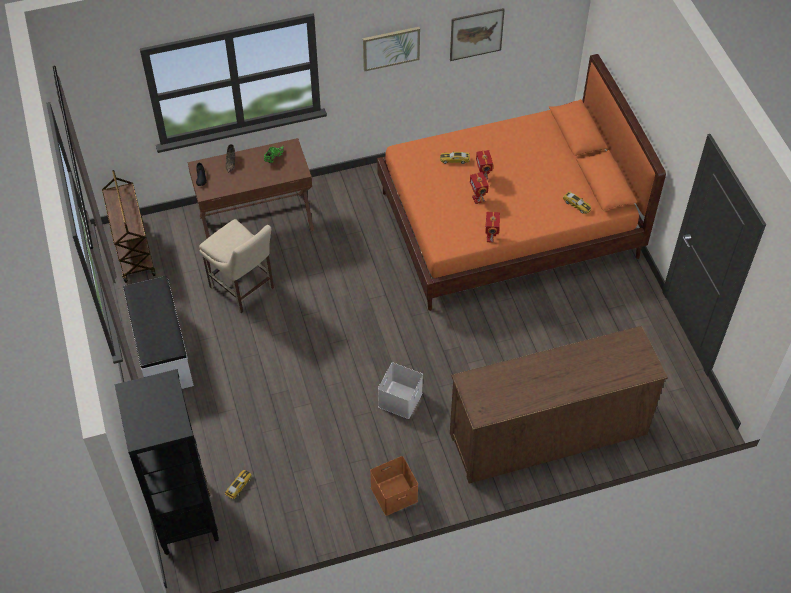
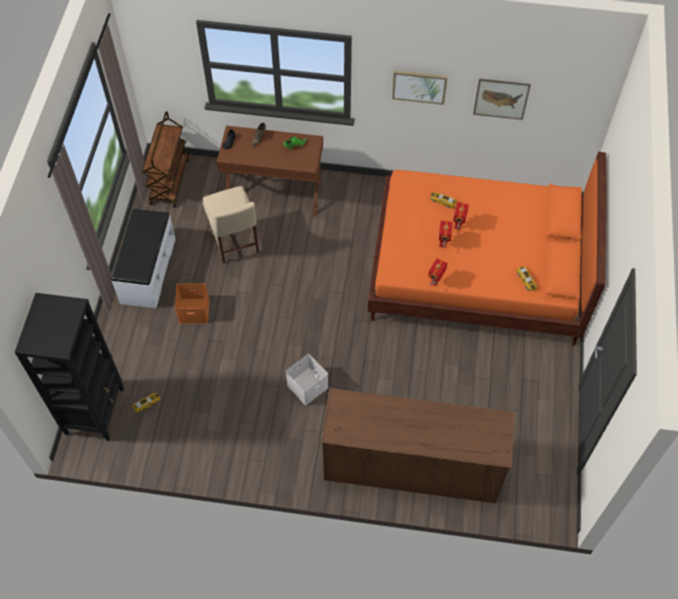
camera: 25 degrees right, 5 degrees up
(393, 495) = (259, 463): orange storage box -> orange storage box (193, 311)

